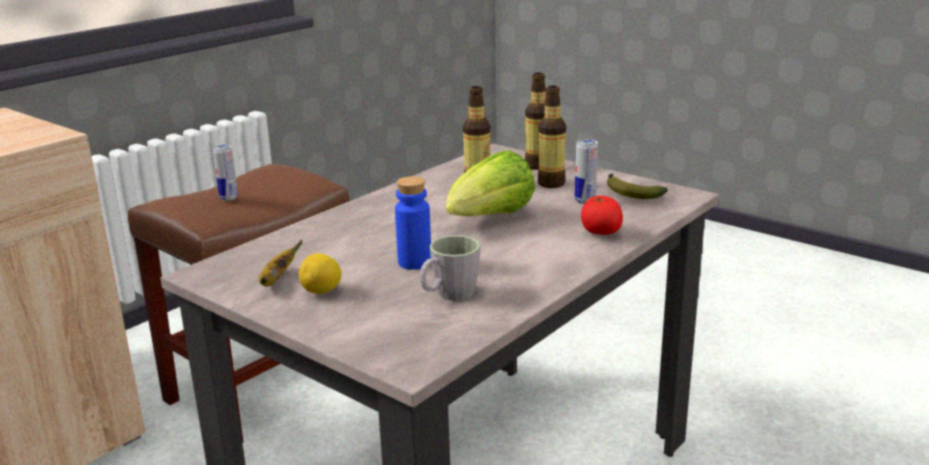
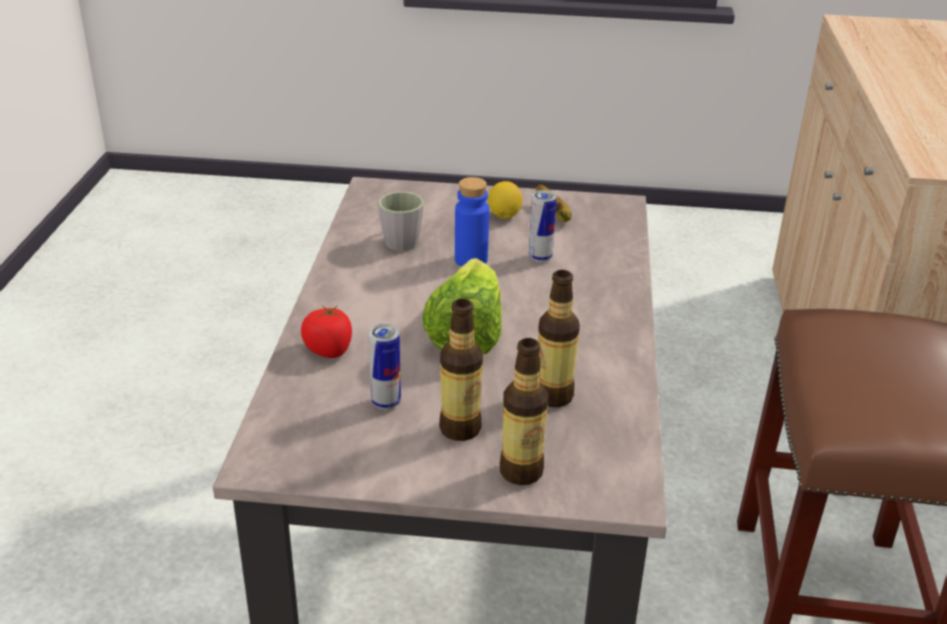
camera: 145 degrees right, 10 degrees up
(229, 198) = (879, 363): can -> can (540, 258)
(630, 192) = (339, 443): banana -> none

